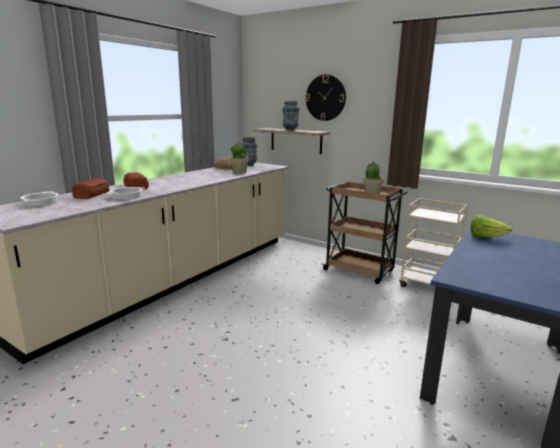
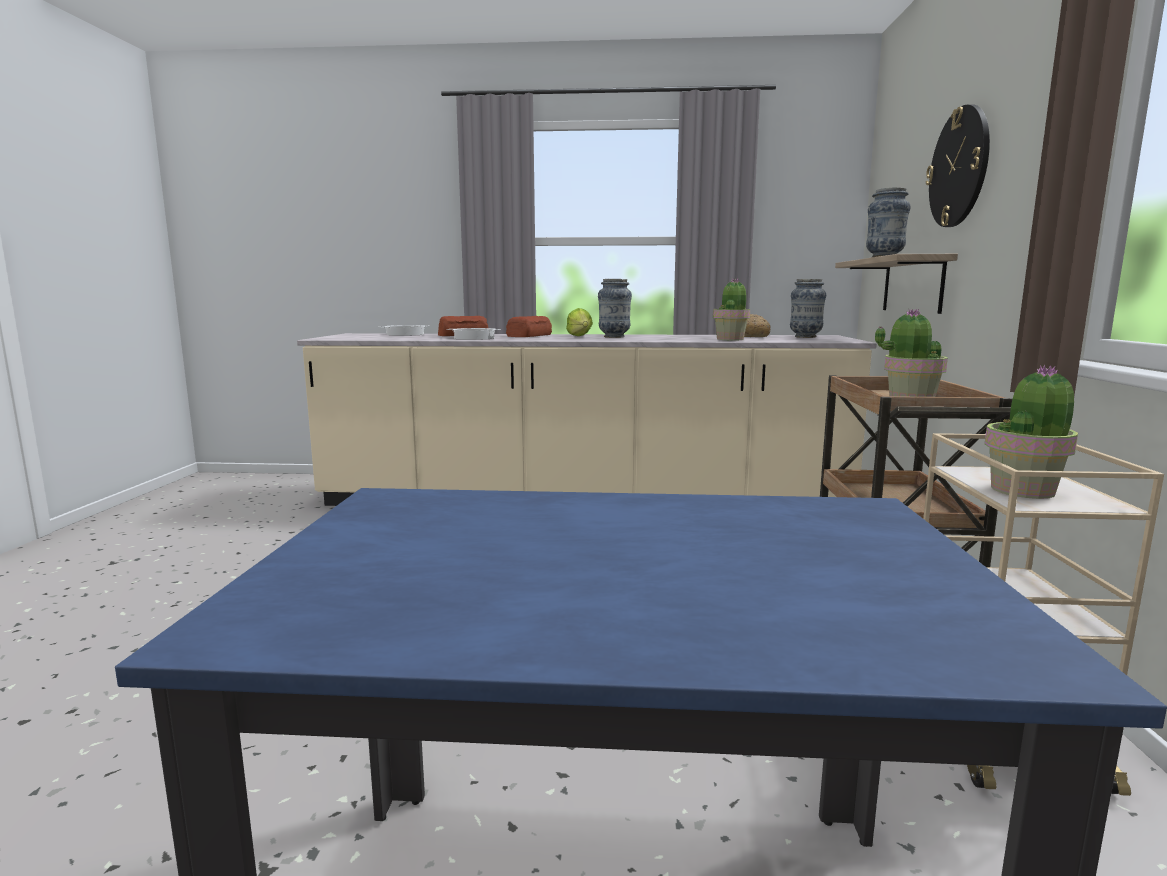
camera: 60 degrees right, 5 degrees down
(185, 179) = (614, 337): none -> vase
(441, 216) = (1024, 490): none -> potted plant
(485, 237) = (813, 515): lettuce -> lettuce (580, 336)

